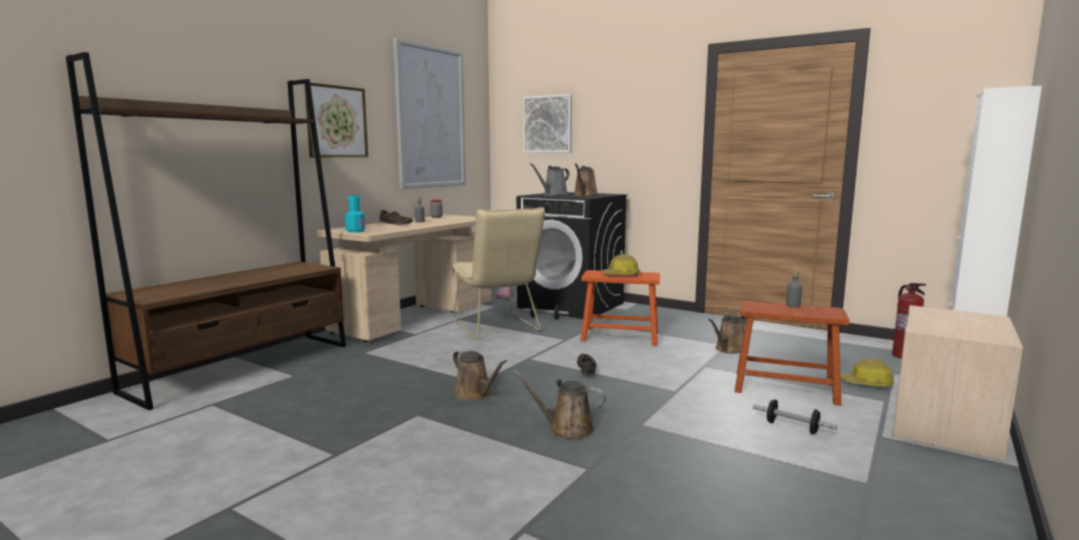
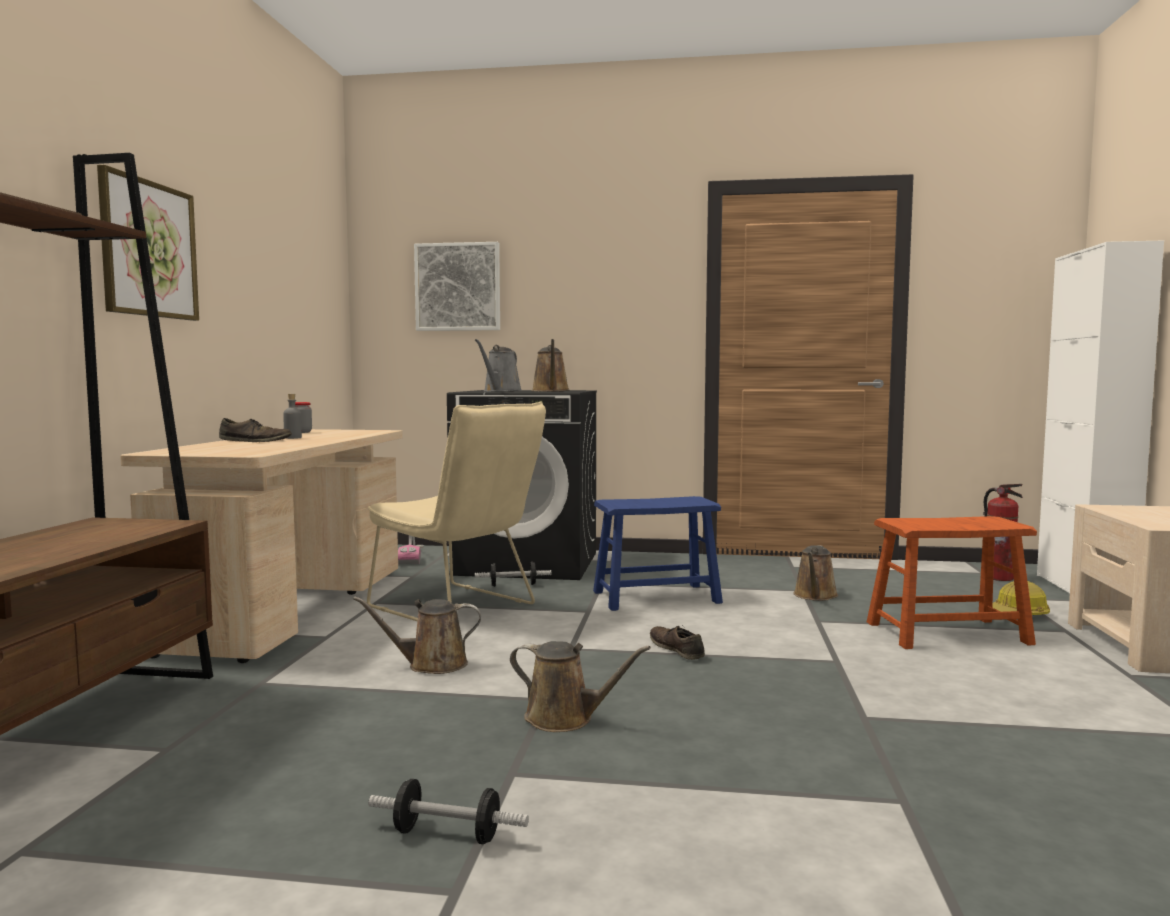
camera: 25 degrees left, 5 degrees down
(355, 231) = (213, 452): turquoise bottle -> none
(430, 117) = (280, 263): picture -> none
(567, 429) = (781, 745): brown watering can -> brown watering can (431, 665)
(620, 336) = (656, 597): orange stool -> blue stool
(621, 275) = (659, 502): hard hat -> none
(792, 427) = (1034, 682): dumbbell -> dumbbell (447, 834)
(793, 305) = (943, 519): grey bottle -> none

